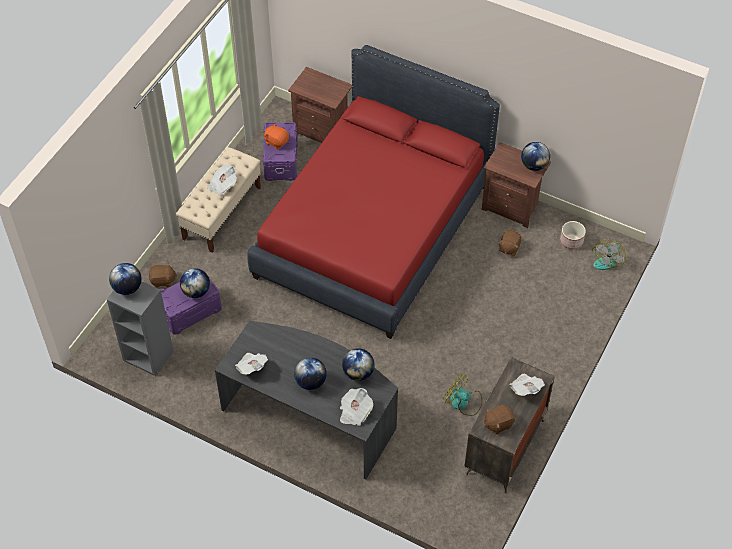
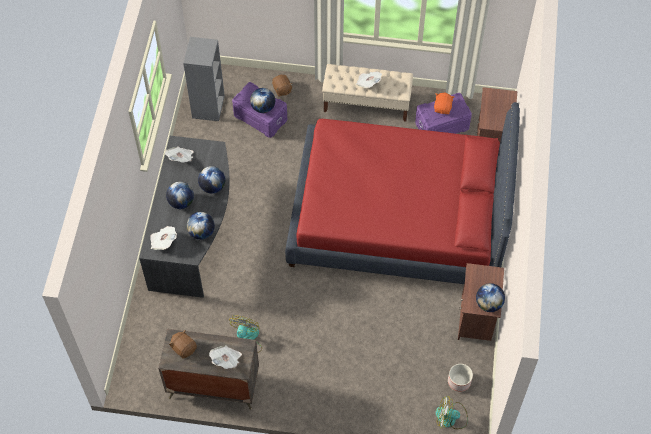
camera: 70 degrees right, 5 degrees up
(127, 288) = (205, 45): globe -> globe (212, 187)
(509, 248) = (427, 330): brown plush toy -> none

